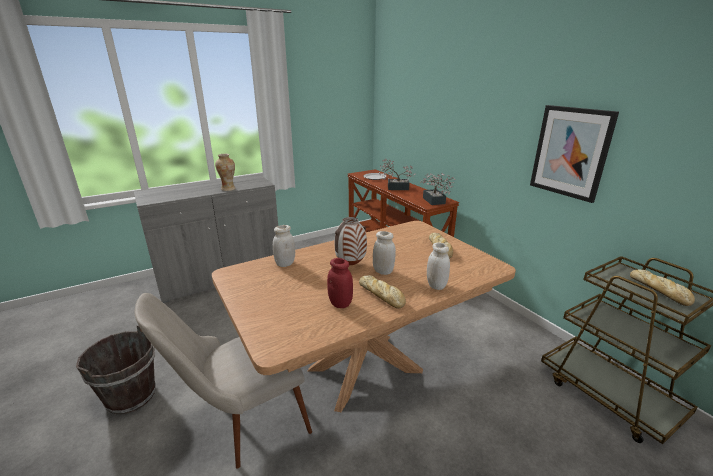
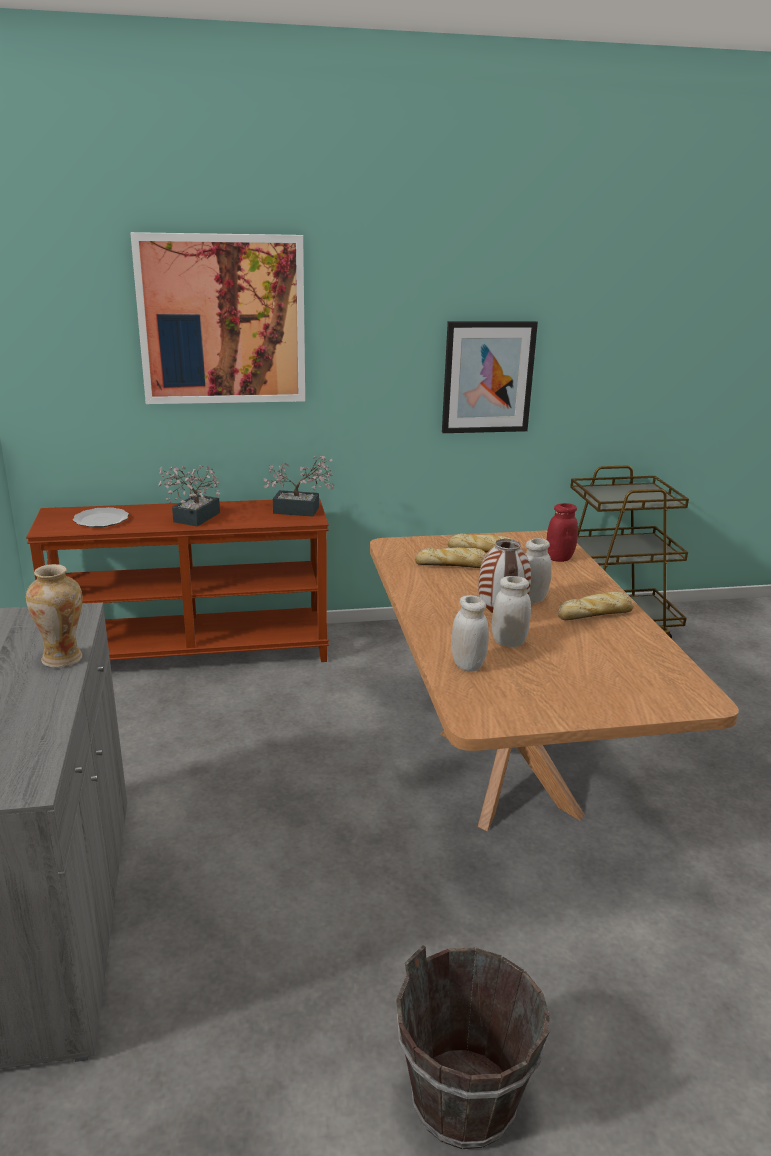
camera: 70 degrees left, 0 degrees up
(243, 424) = (582, 922): beige chair -> none
(340, 303) = (608, 642): red jar -> red jar (559, 558)
(436, 285) = (583, 578): white jar -> white jar (508, 642)
(438, 94) = (222, 320): none -> picture
(660, 291) = (632, 493): bread -> bread (454, 565)

